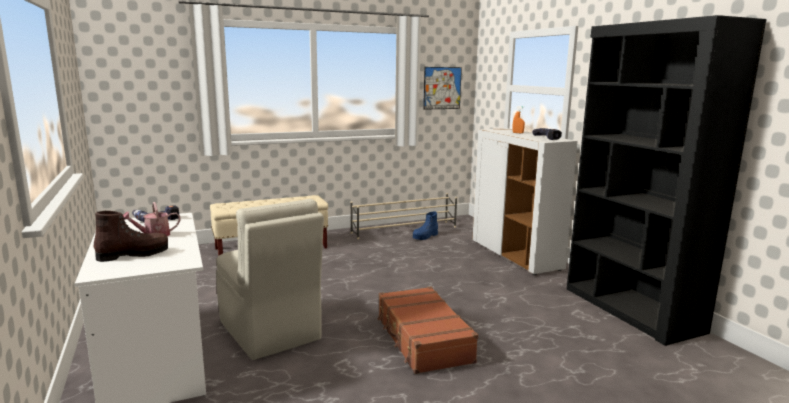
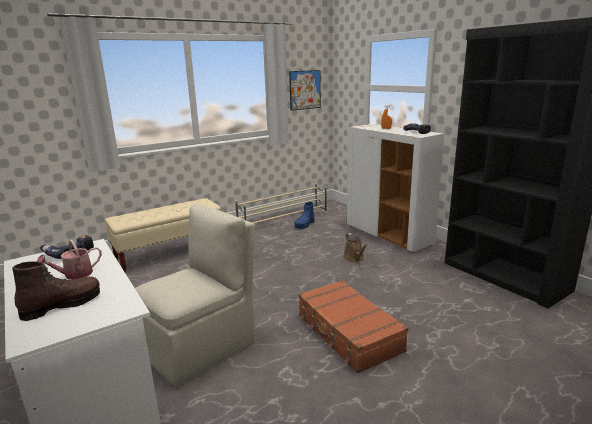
camera: 10 degrees left, 5 degrees up
(270, 332) = (202, 347): beige chair -> beige chair turned 90 degrees counterclockwise
(464, 274) = (354, 258): none -> brown watering can

